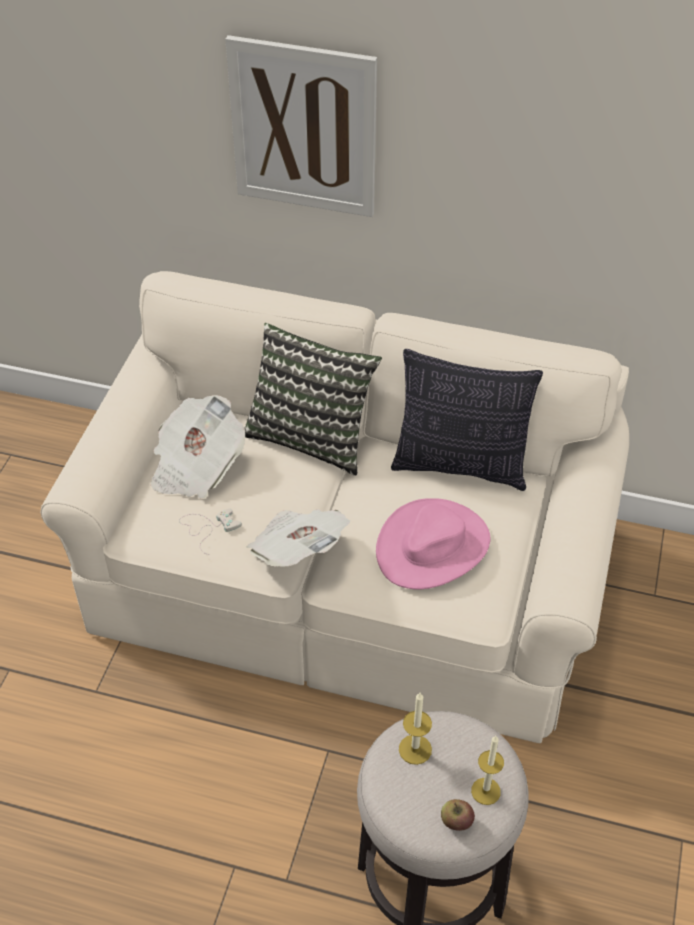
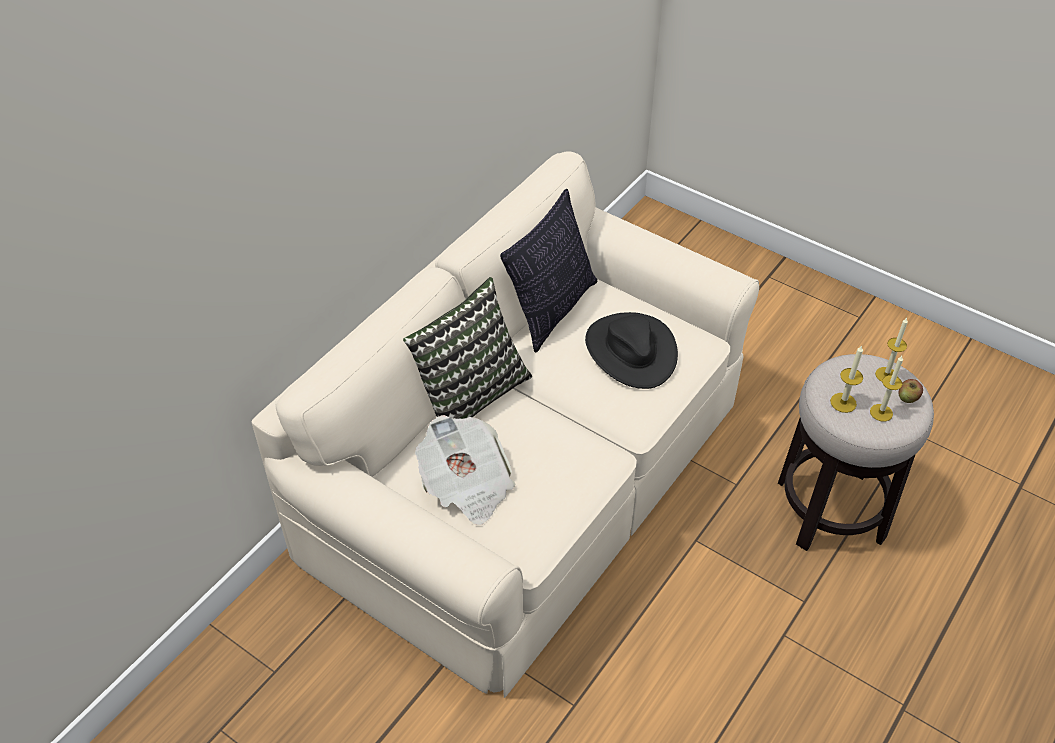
camera: 70 degrees left, 0 degrees up
(208, 528) = (547, 493): white game controller -> none
(298, 551) = (599, 437): newspaper -> none
(304, 128) = (327, 159): picture -> none
(416, 793) = (881, 412): none -> candle
(432, 546) = (630, 351): pink hat -> black hat

